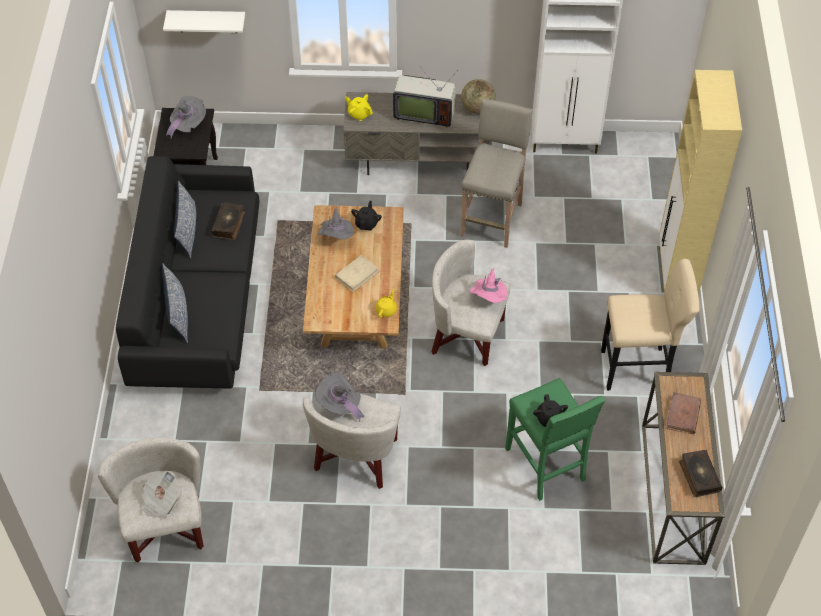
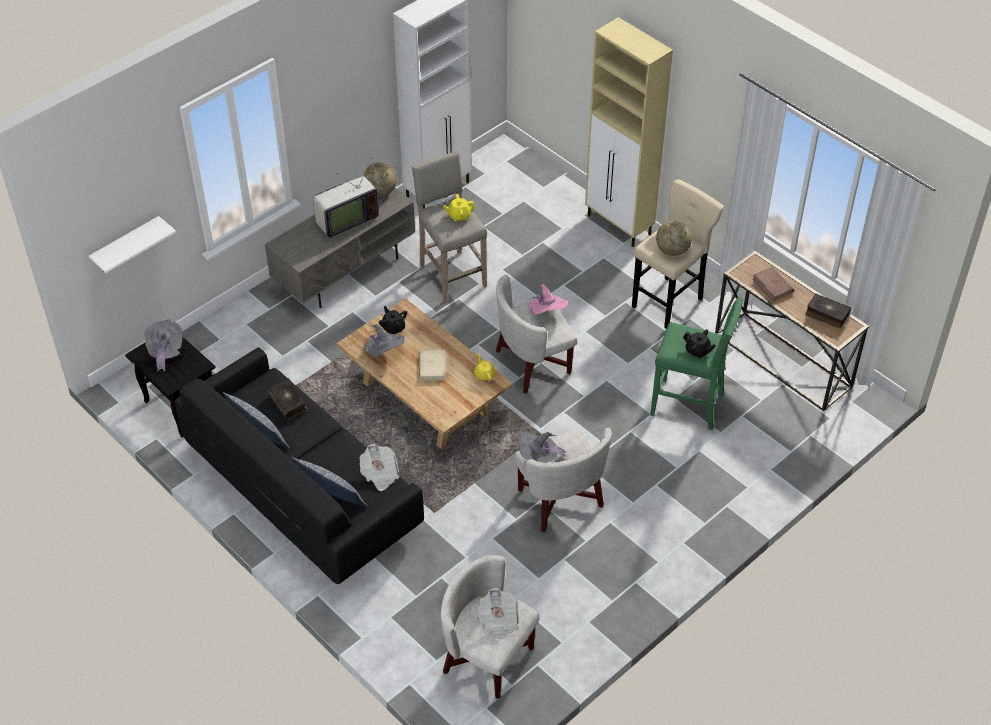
camera: 45 degrees left, 5 degrees down
(223, 326) = (380, 474): none -> newspaper
(359, 114) = (296, 253): yellow teapot -> yellow teapot (459, 215)
(636, 320) = (672, 250): none -> globe

